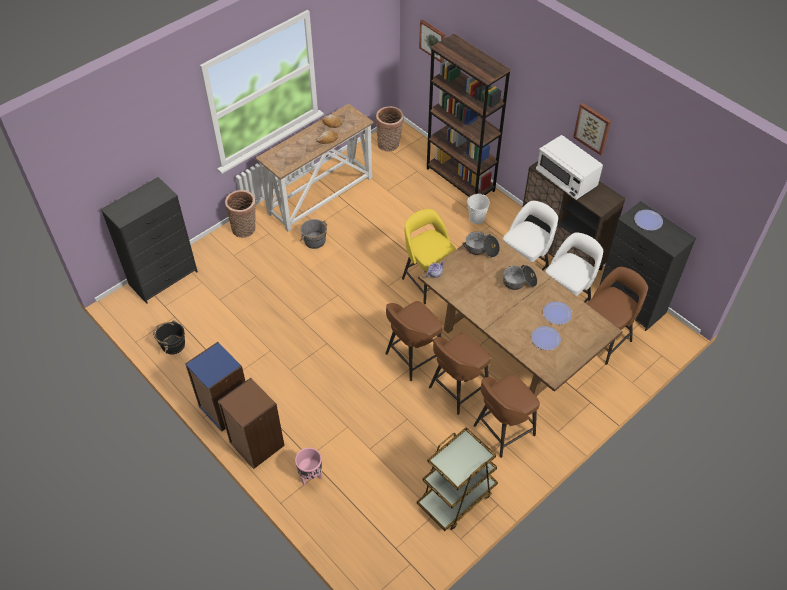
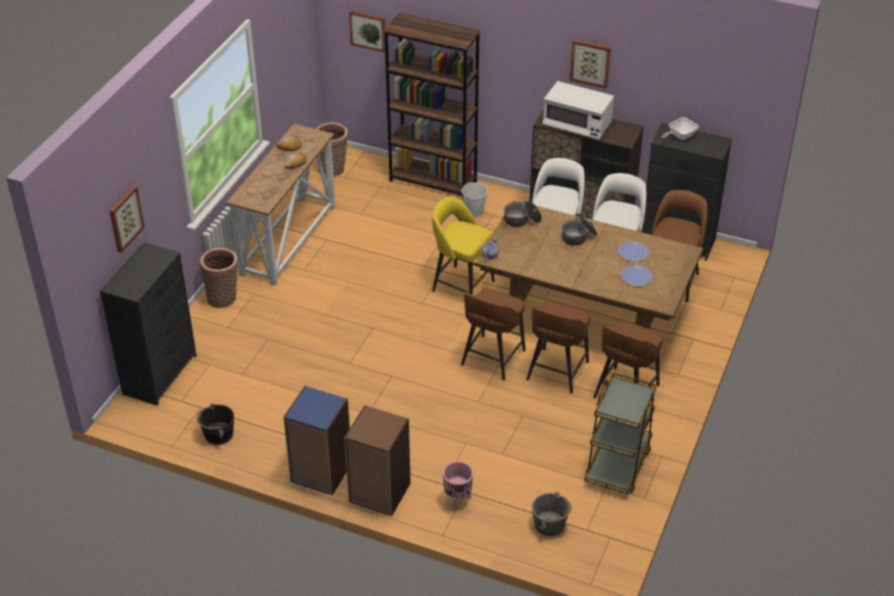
camera: 25 degrees left, 10 degrees down
(137, 156) = (125, 218): none -> picture
(315, 241) = (312, 285): grey bucket -> grey bucket (550, 524)
(648, 220) = (679, 136): plate -> frying pan

